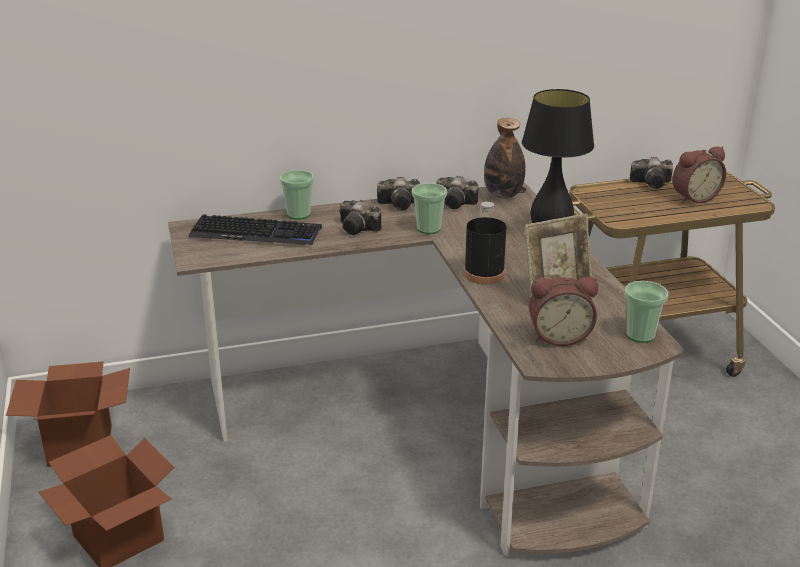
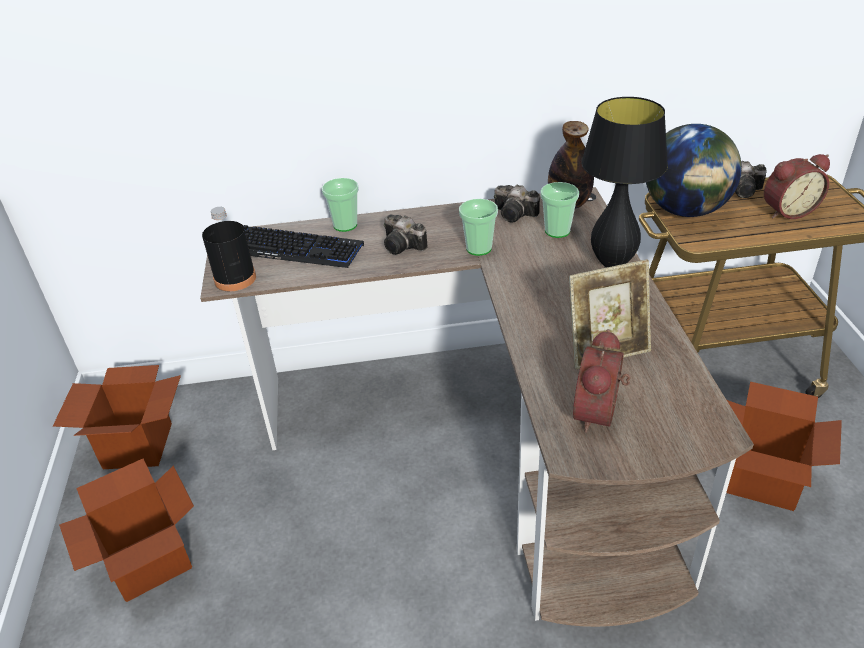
camera: 10 degrees right, 10 degrees up
(401, 204) = (456, 214): camera -> none
(484, 274) = (528, 315): black bottle -> black bottle (235, 279)
(559, 336) = (600, 413): alarm clock -> alarm clock turned 105 degrees clockwise
(607, 198) = (685, 210): none -> globe
(640, 335) = (700, 417): cup -> cup (557, 231)
(695, 439) = (762, 479): none -> cardboard box

